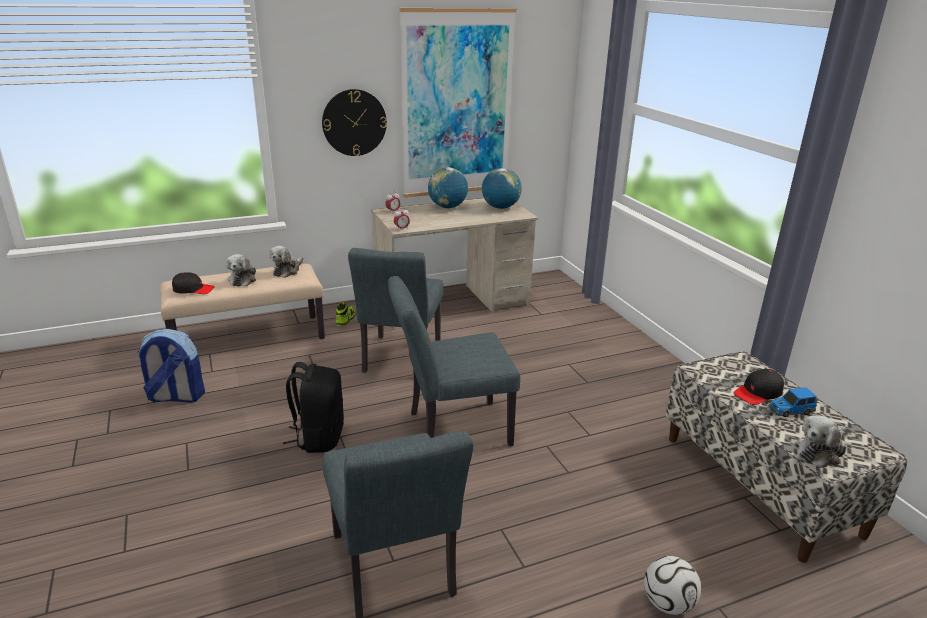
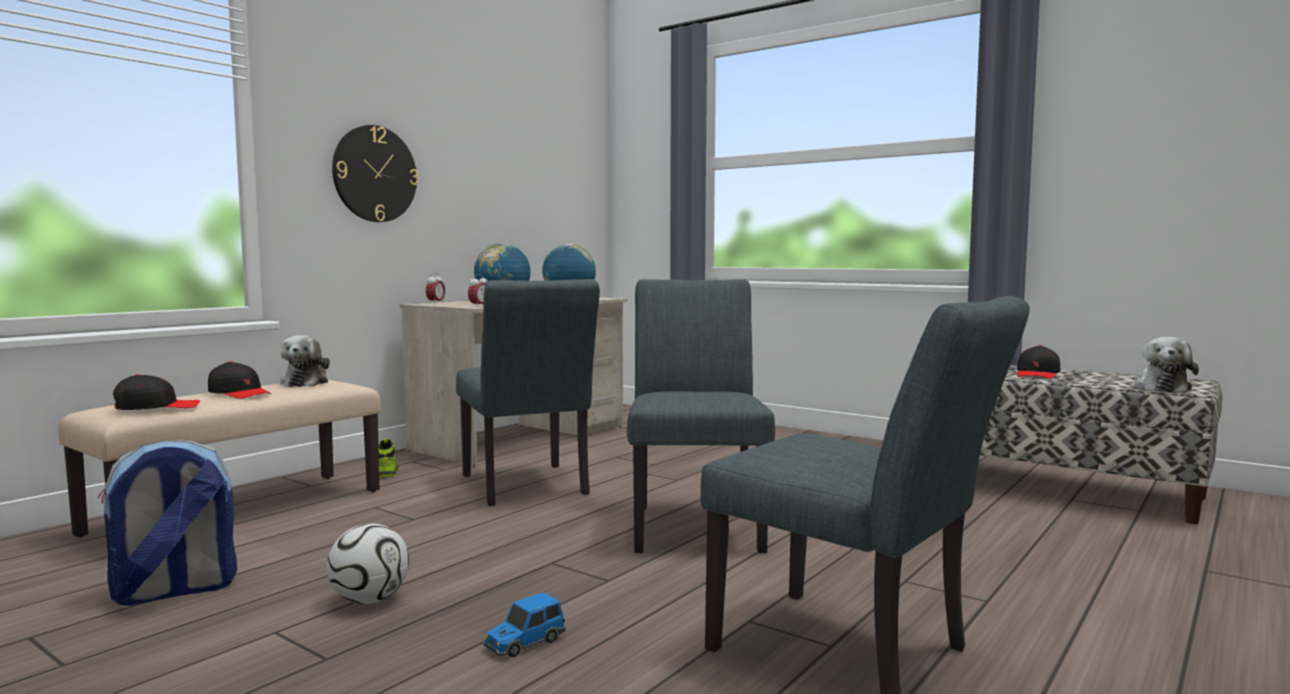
camera: 30 degrees left, 20 degrees down
(243, 279) = (239, 393): plush toy -> black cap
(319, 437) = (519, 571): black backpack -> none
(450, 429) = (696, 523): grey chair -> grey chair turned 135 degrees clockwise
(457, 105) = (495, 168): picture -> none
(668, 604) = (1165, 582): football -> football (370, 600)
(790, 410) = (1084, 377): toy car -> toy car (524, 643)

